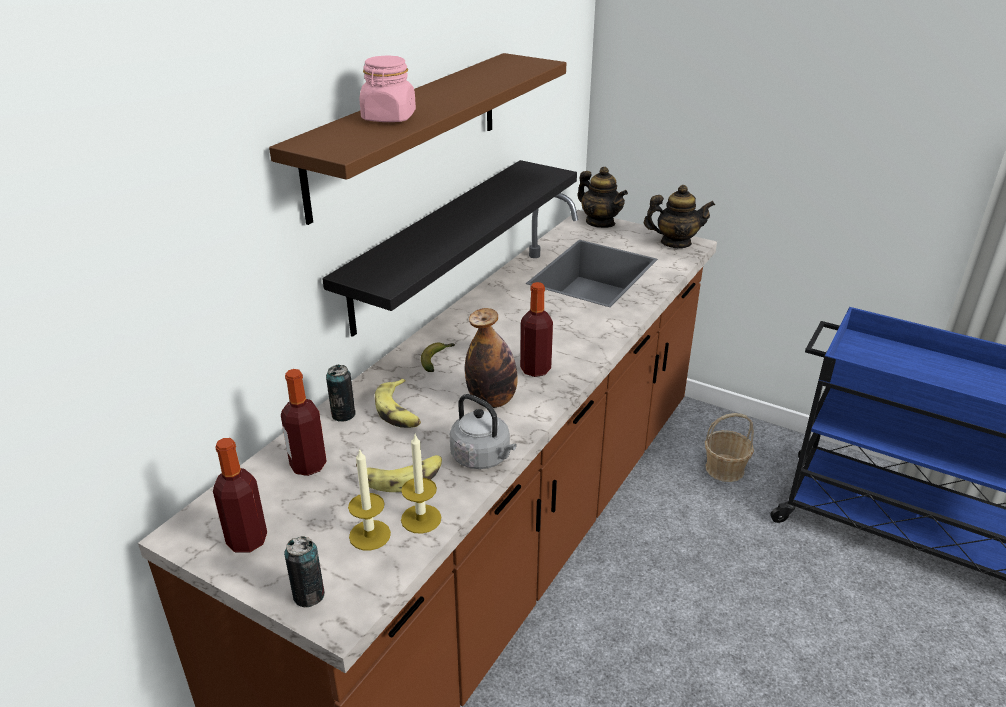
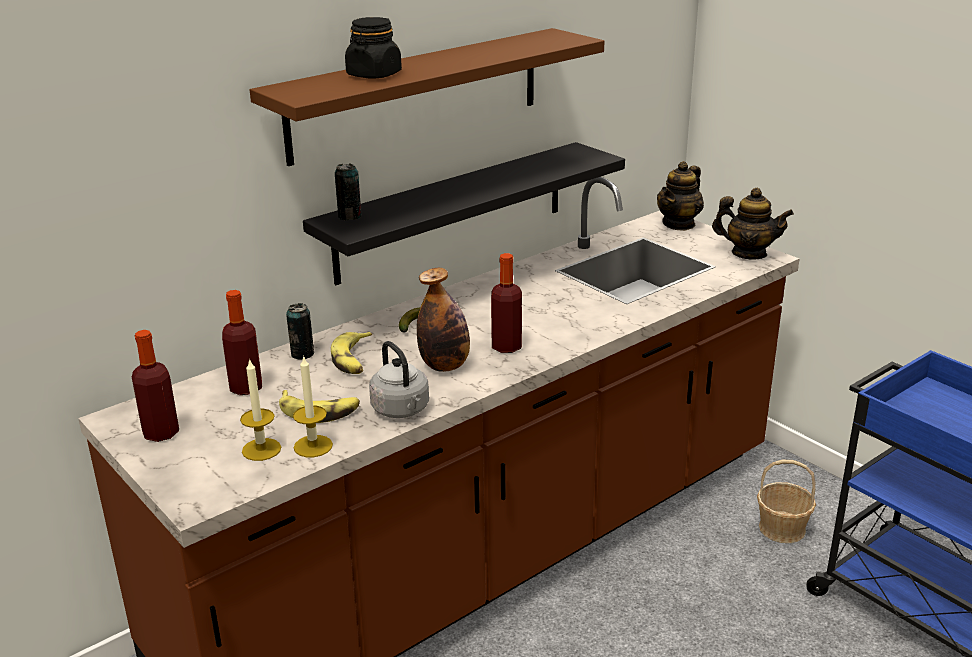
camera: 20 degrees right, 5 degrees down
(309, 595) = (183, 482): can -> can (349, 216)
(389, 118) = (374, 75): pink jar -> black jar
(600, 223) = (679, 224): teapot -> teapot turned 60 degrees clockwise

